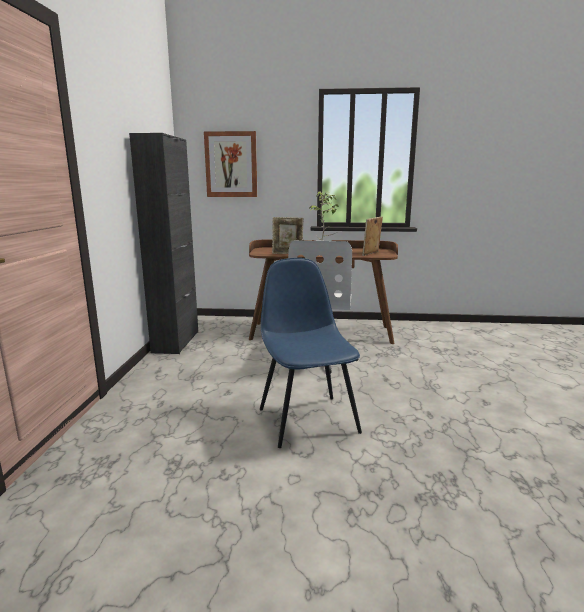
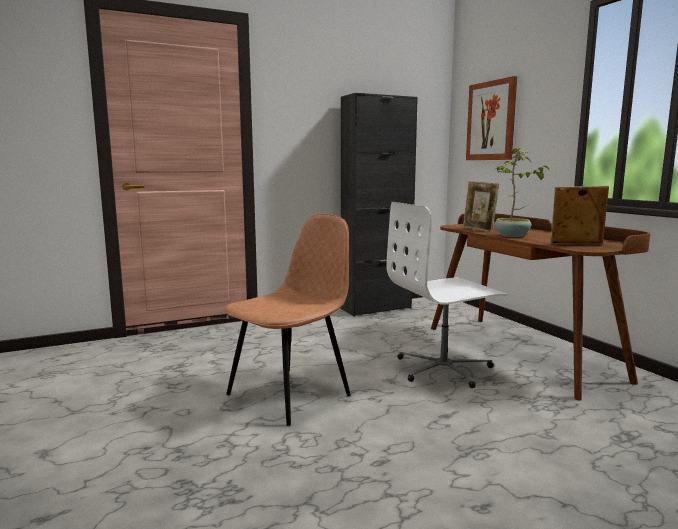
camera: 60 degrees right, 5 degrees down
(307, 419) = (291, 394): blue chair -> brown chair

